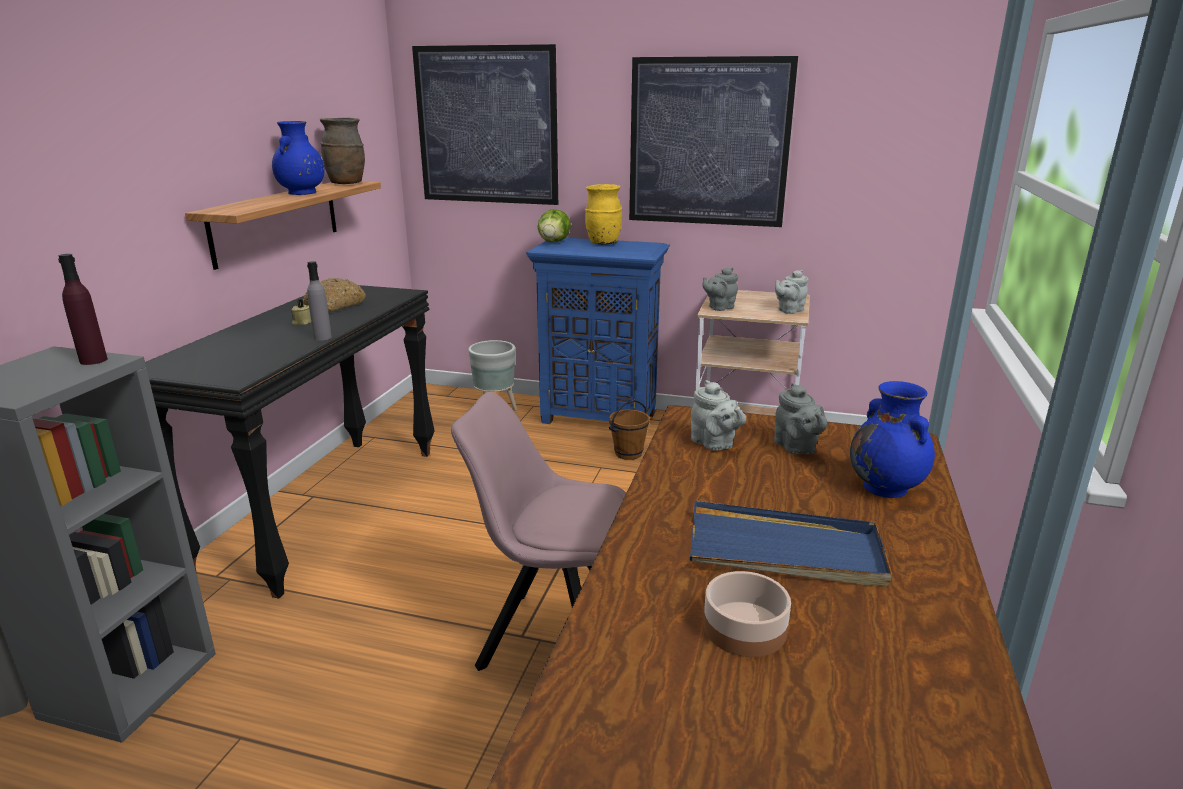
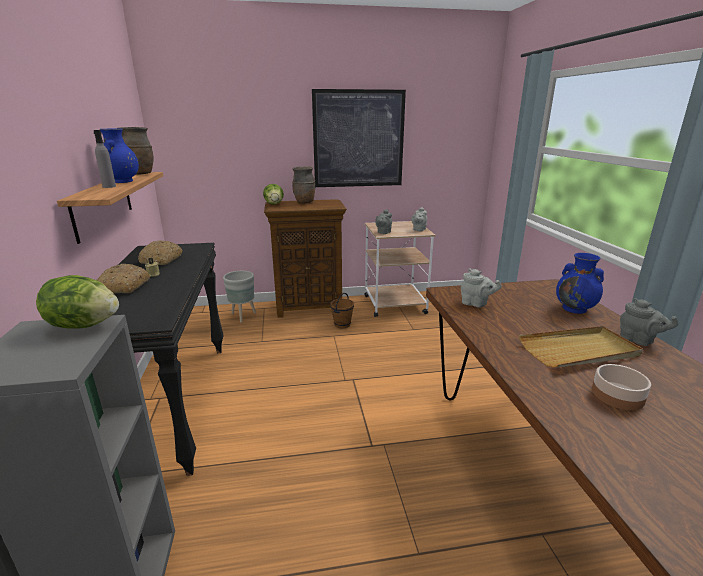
camera: 25 degrees left, 0 degrees up
(93, 360) = (84, 325): purple bottle -> lettuce
(256, 332) = (124, 286): none -> bread
(322, 337) = (184, 282): grey bottle -> grey bottle (109, 186)
(487, 126) = (216, 133): picture -> none
(554, 640) = (391, 442): pink chair -> none
(600, 417) = (309, 307): blue cabinet -> brown cabinet
(603, 243) = (304, 202): yellow vase -> brown vase
(785, 551) = (579, 350): blue tray -> beige tray
(796, 448) = (514, 298): grey teapot -> grey teapot (638, 341)

